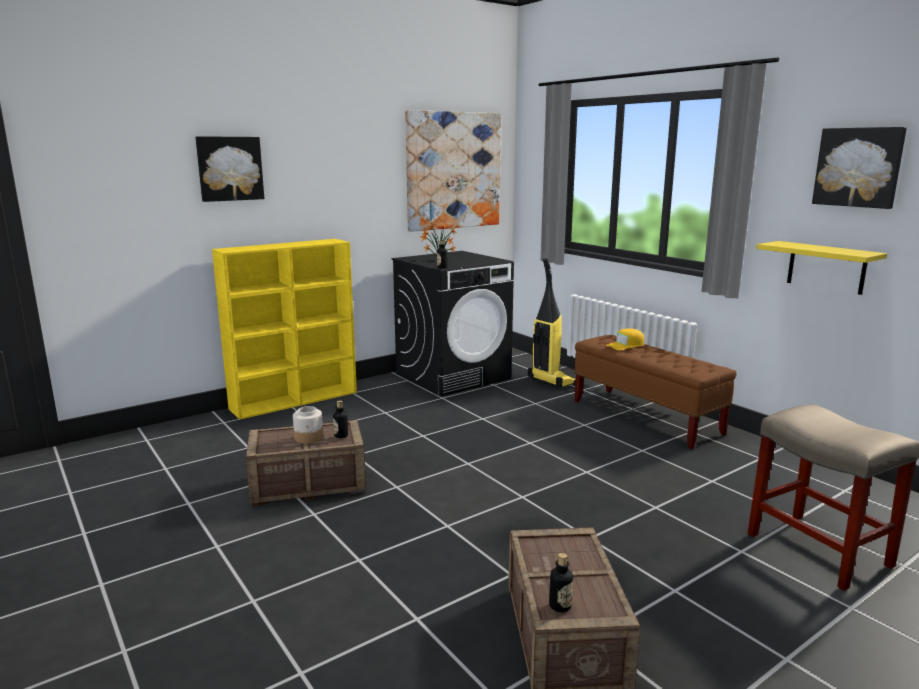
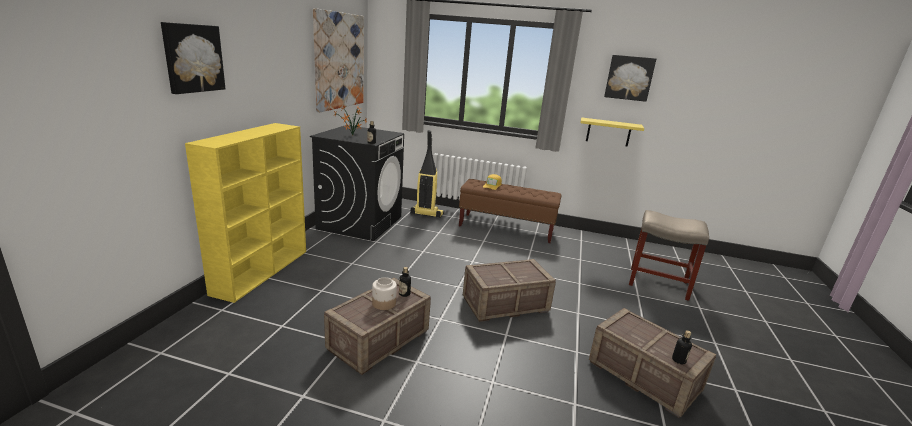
camera: 40 degrees left, 5 degrees up
(499, 497) = (505, 304): none -> crate

